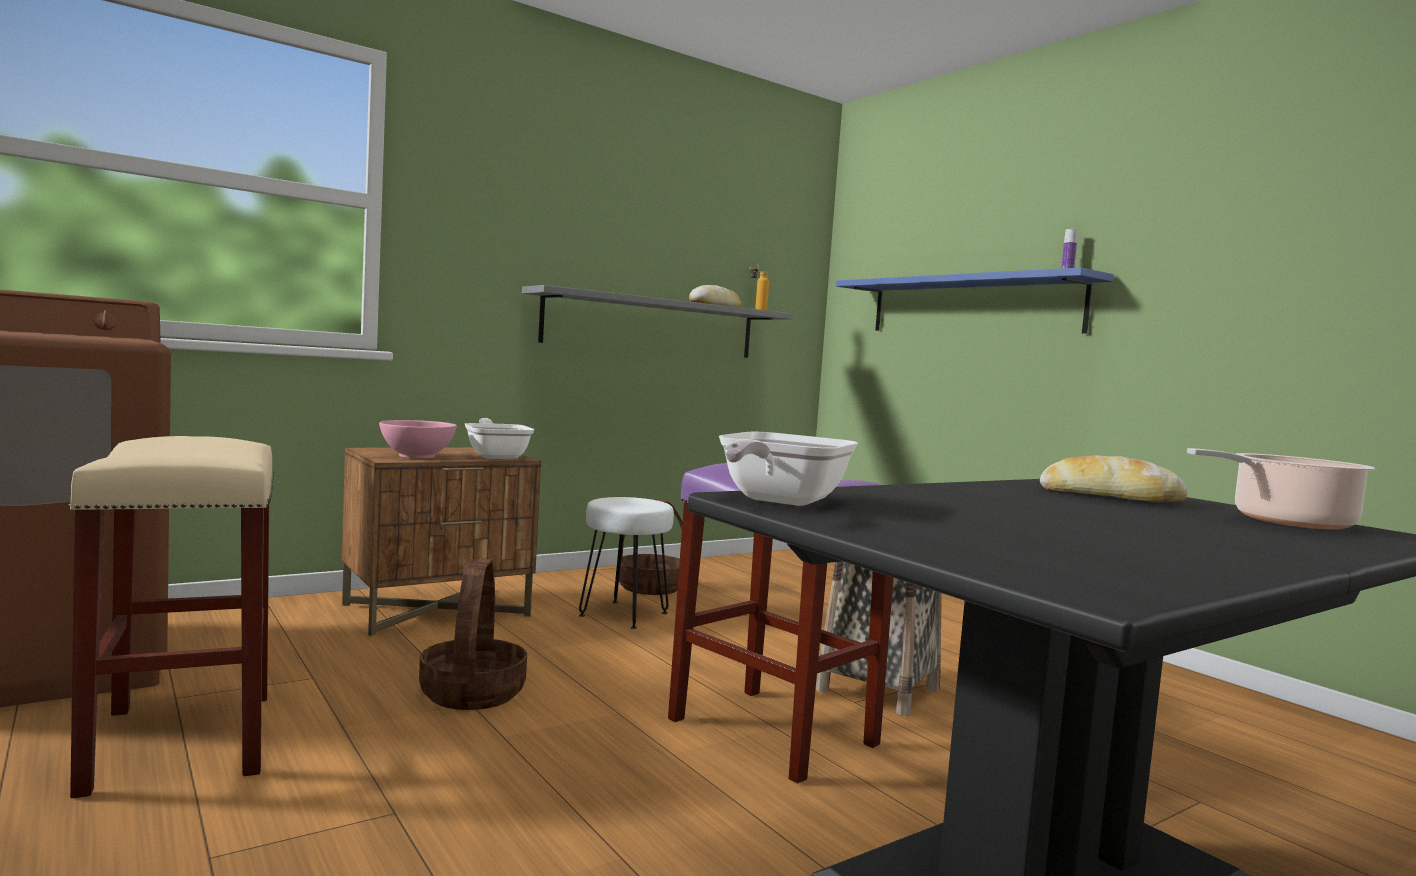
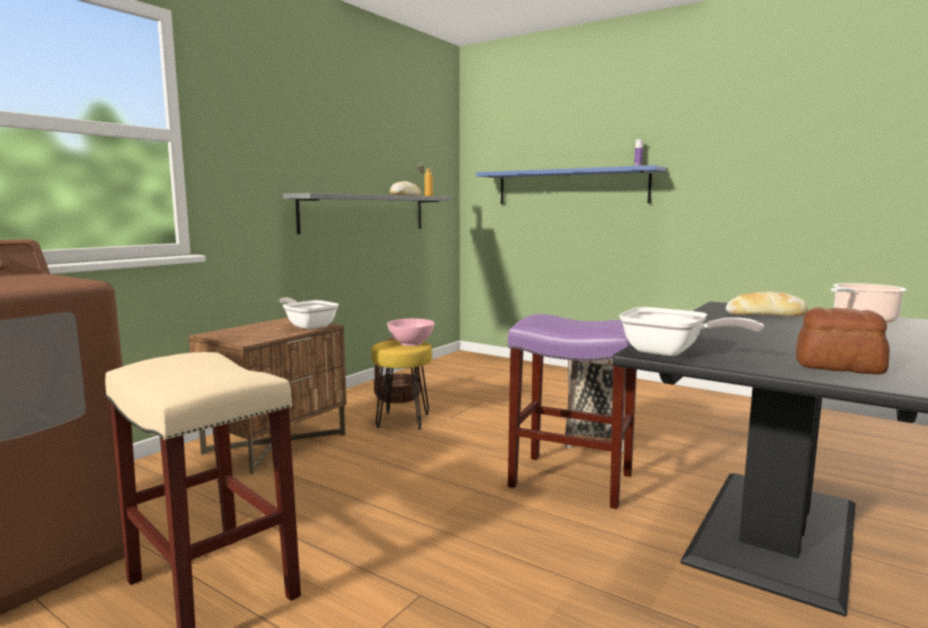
camera: 20 degrees left, 5 degrees up
(417, 456) = (258, 335): pink bowl -> pink bowl (411, 343)
(472, 693) = (371, 499): basket -> none
(624, 615) = (403, 420): white stool -> yellow stool
(777, 501) = (671, 353): frying pan -> frying pan turned 60 degrees counterclockwise
(1007, 547) = (837, 366): none -> bread

